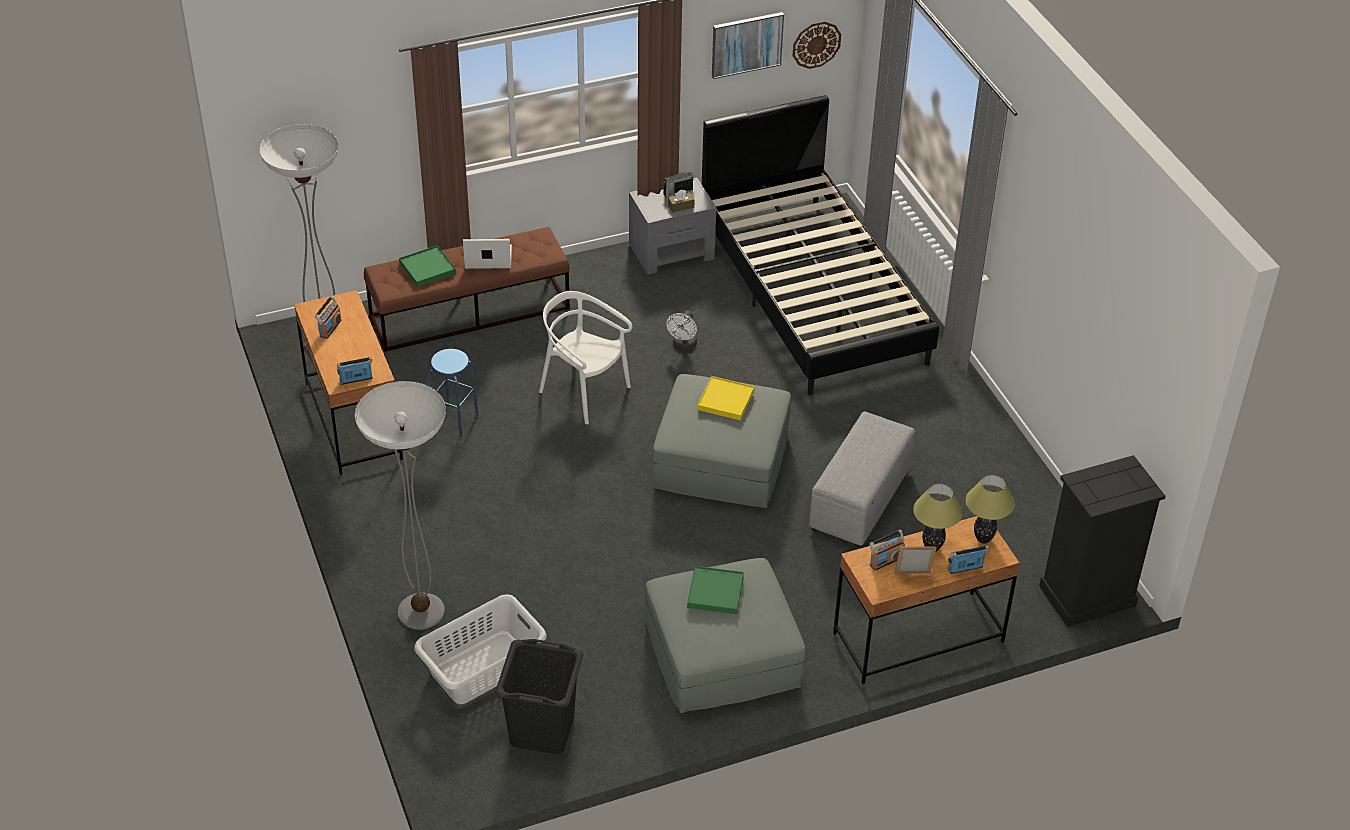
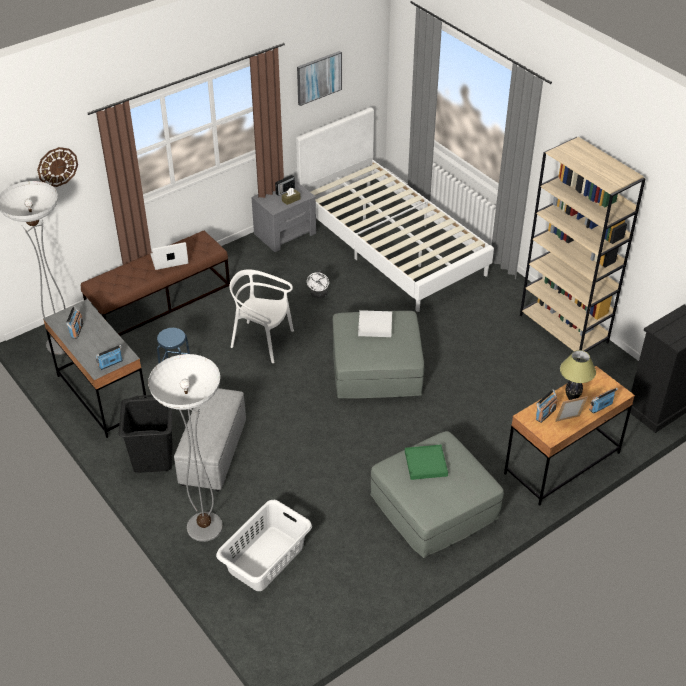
camera: 15 degrees left, 0 degrees up
(353, 420) = (102, 395): brown desk -> grey desk
(427, 268) = (128, 275): green tray -> none
(541, 730) = (328, 596): black laundry basket -> black laundry basket (152, 458)
(725, 400) = (375, 325): yellow tray -> white tray
(812, 293) = (391, 243): black bed -> white bed
(816, 44) = (362, 71): wall clock -> wall clock (57, 166)
(859, 501) = (481, 376): grey ottoman -> grey ottoman (213, 454)
(983, 539) = (603, 384): table lamp -> none
(1005, 460) = (564, 329): none -> beige bookcase

